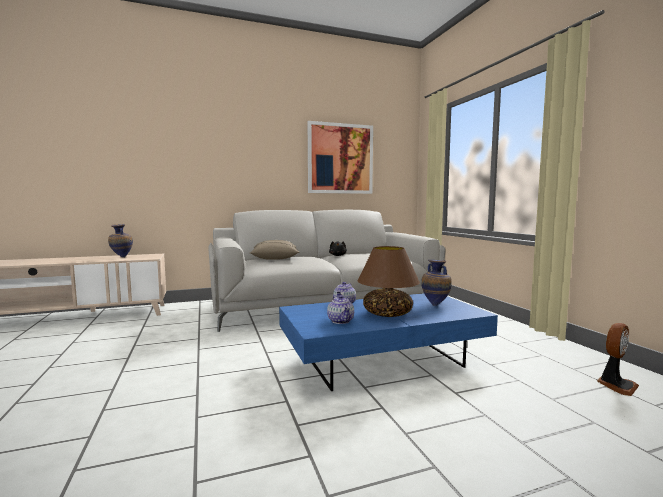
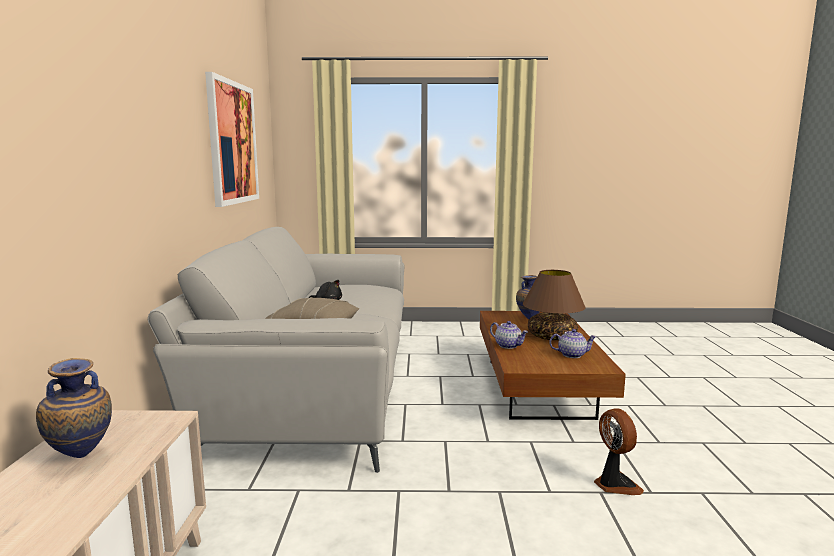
camera: 70 degrees left, 5 degrees up
(383, 361) = (536, 387): blue coffee table -> brown coffee table
(616, 385) = (597, 335): fan -> fan (614, 484)

